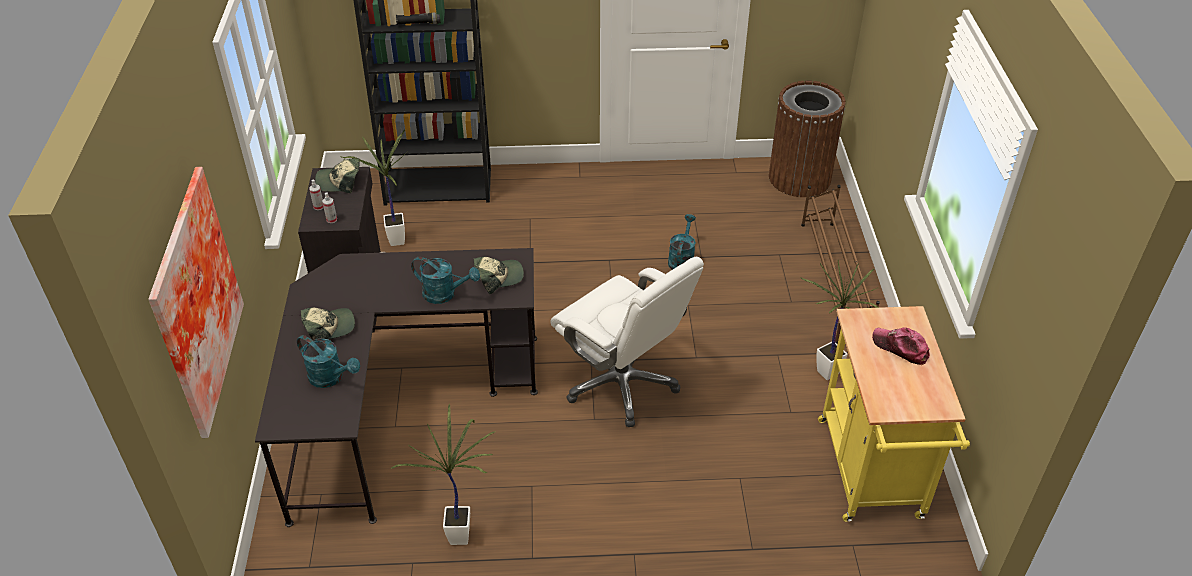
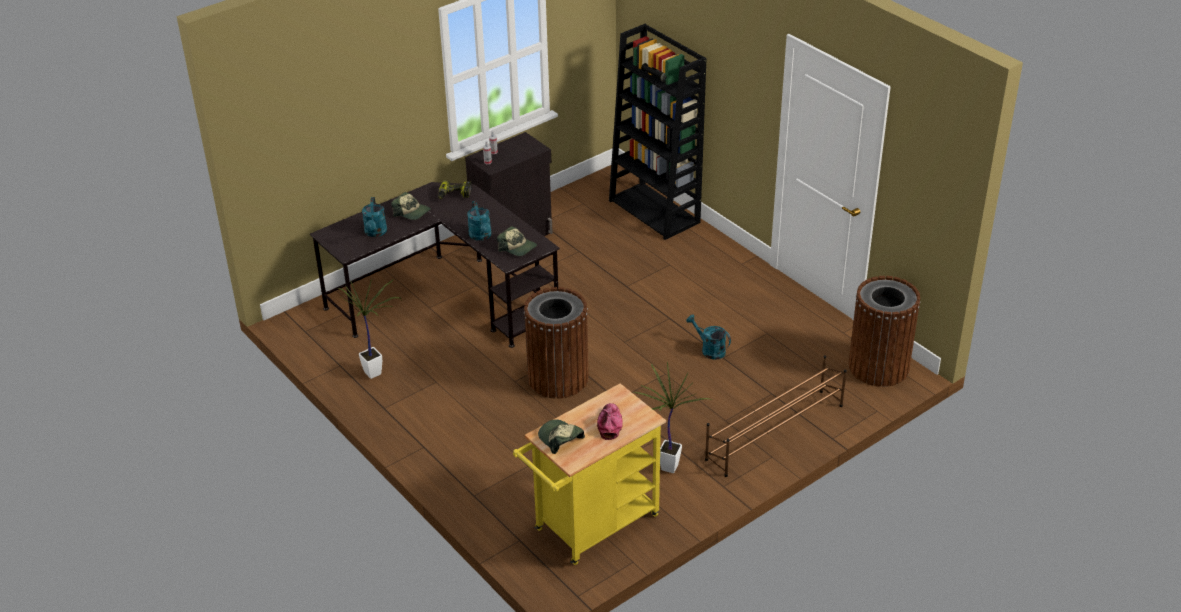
camera: 55 degrees right, 5 degrees down
(191, 302) = (306, 131): picture -> none
(339, 181) = (524, 147): cap -> cap (560, 439)
(340, 278) = (454, 195): none -> power drill
(393, 240) = (581, 222): potted plant -> none
(622, 383) = (558, 378): white office chair -> brown trash can
(681, 259) = (709, 350): turquoise watering can -> turquoise watering can turned 120 degrees counterclockwise

